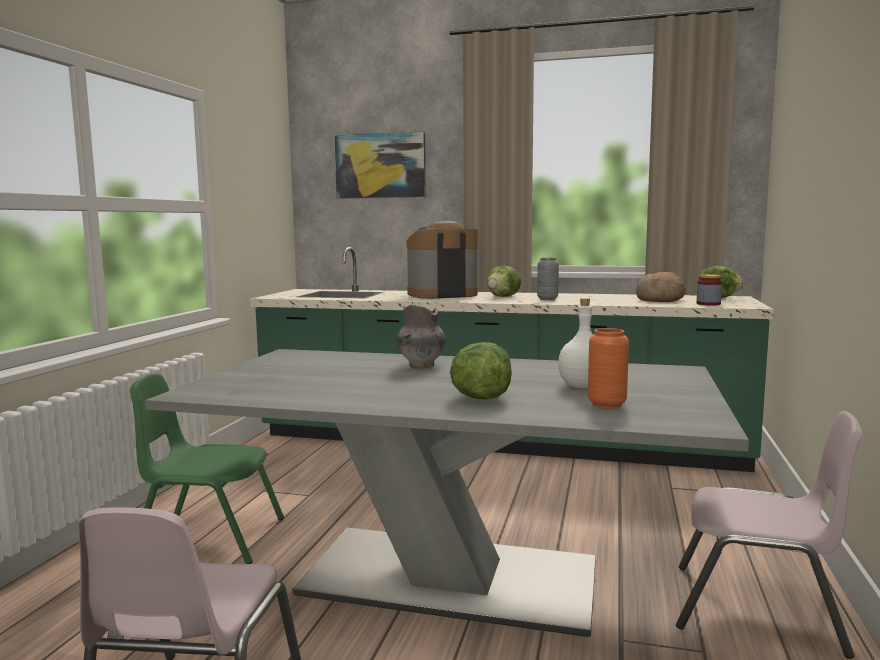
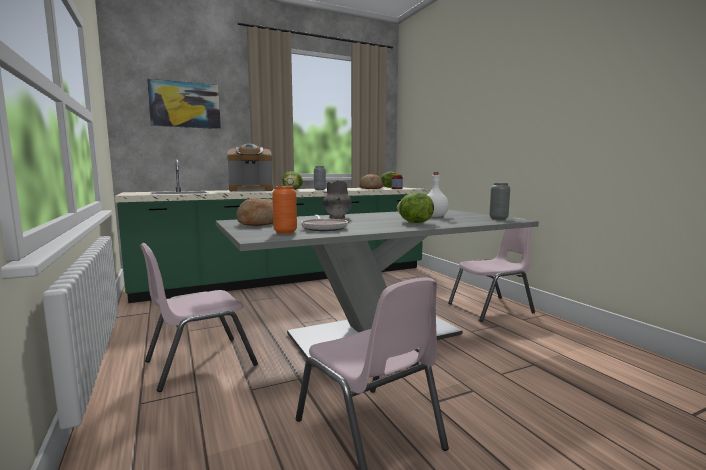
camera: 40 degrees left, 0 degrees up
(210, 538) = (200, 363): green chair -> pink chair
(294, 362) = (259, 223): none -> bread
(319, 387) = (324, 228): none -> frying pan
(442, 295) = (251, 190): coffee machine -> coffee machine turned 135 degrees counterclockwise
(606, 404) = (465, 219): orange vase -> orange vase (285, 232)
(680, 415) = (498, 219): none -> grey vase

